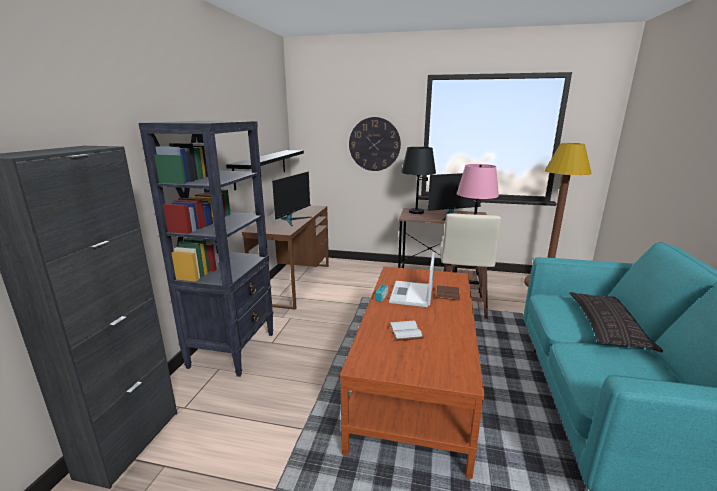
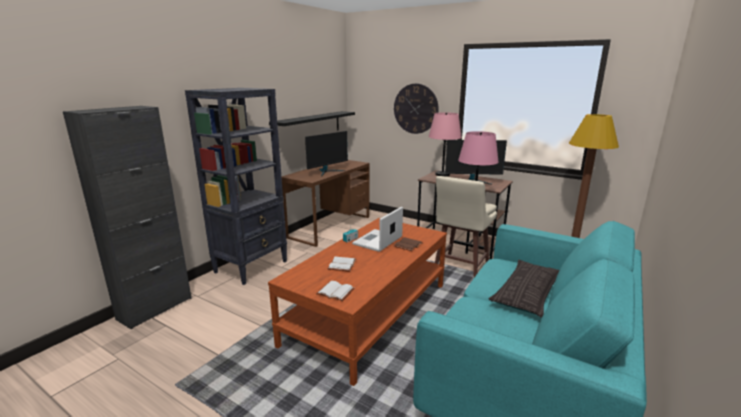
camera: 20 degrees right, 0 degrees up
(416, 212) = (442, 174): black table lamp -> pink table lamp
(434, 370) = (334, 292): none -> white book

